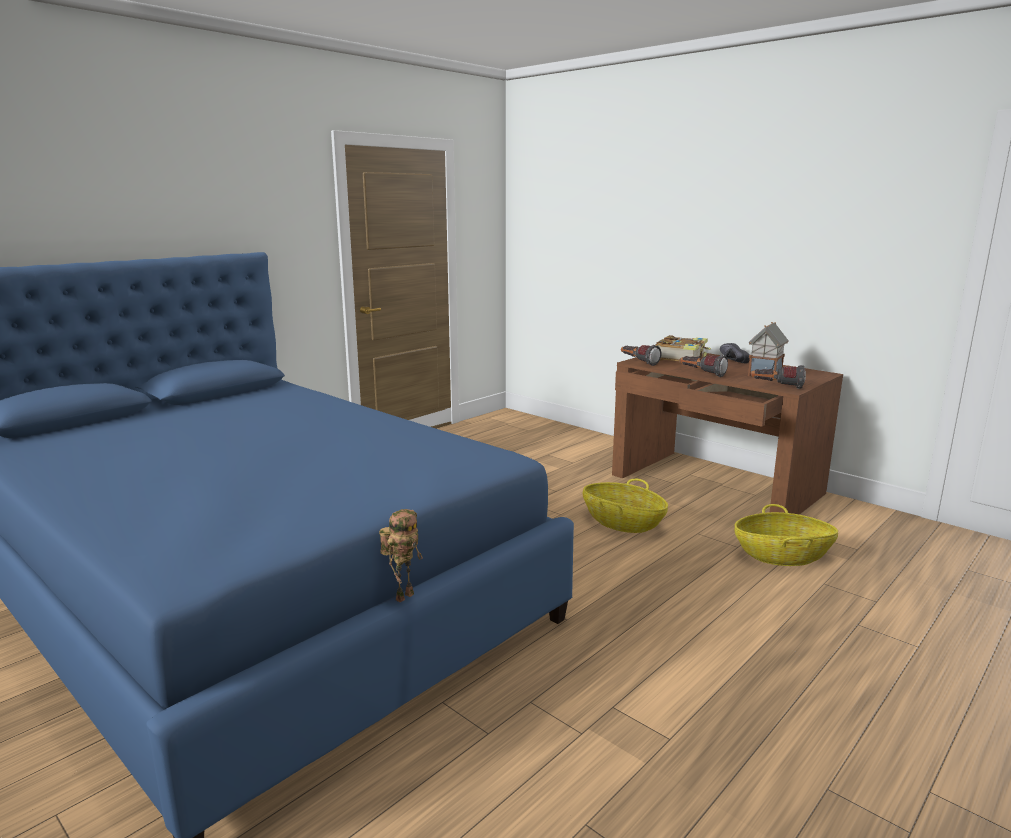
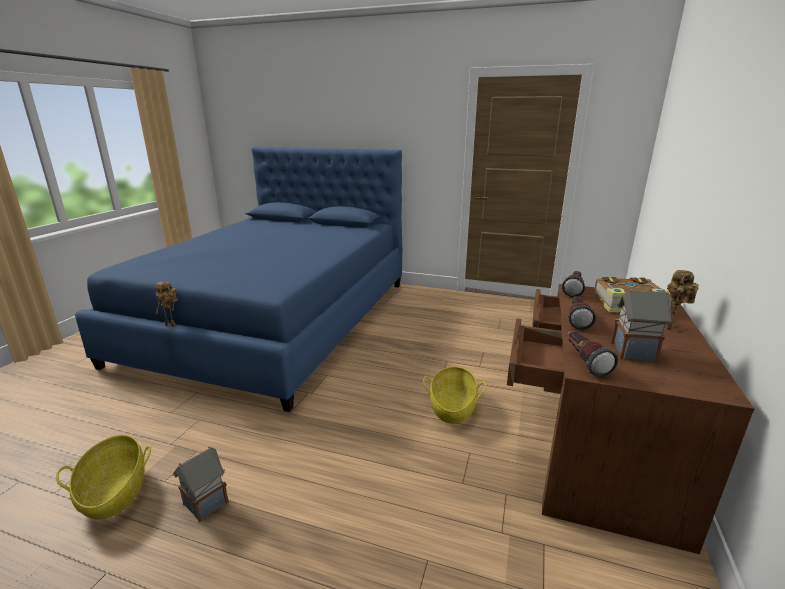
camera: 65 degrees right, 5 degrees up
(726, 703) = (205, 504): none -> toy house
(730, 360) = (671, 328): black shoe -> toy robot
(782, 556) = (468, 519): basket -> basket (115, 492)

